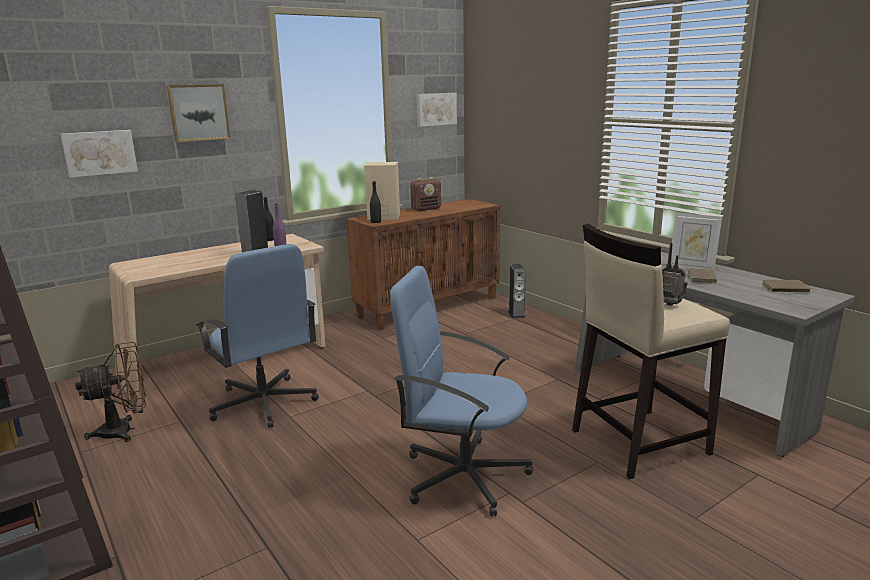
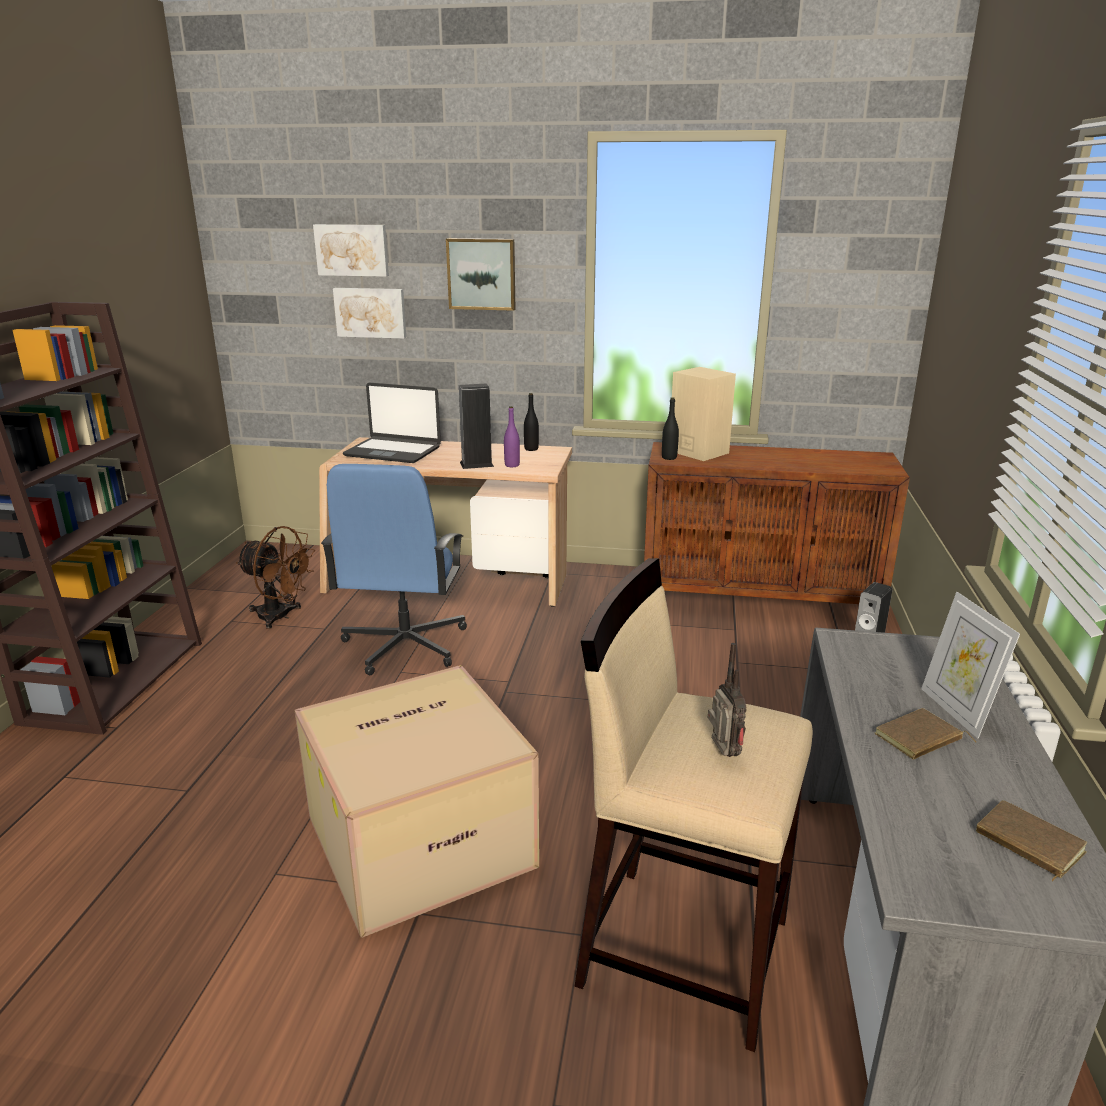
camera: 45 degrees right, 5 degrees up
(170, 262) = (393, 451): none -> laptop
(426, 209) = (782, 454): radio -> none
(435, 109) = (865, 293): picture -> picture (352, 250)
(463, 475) = (421, 839): blue office chair -> cardboard box

